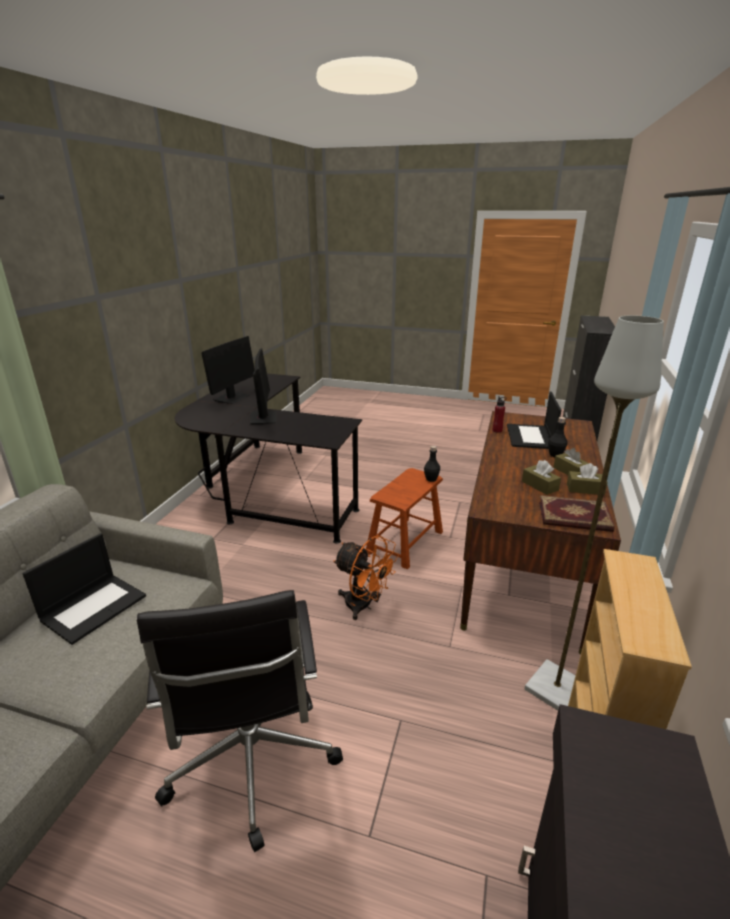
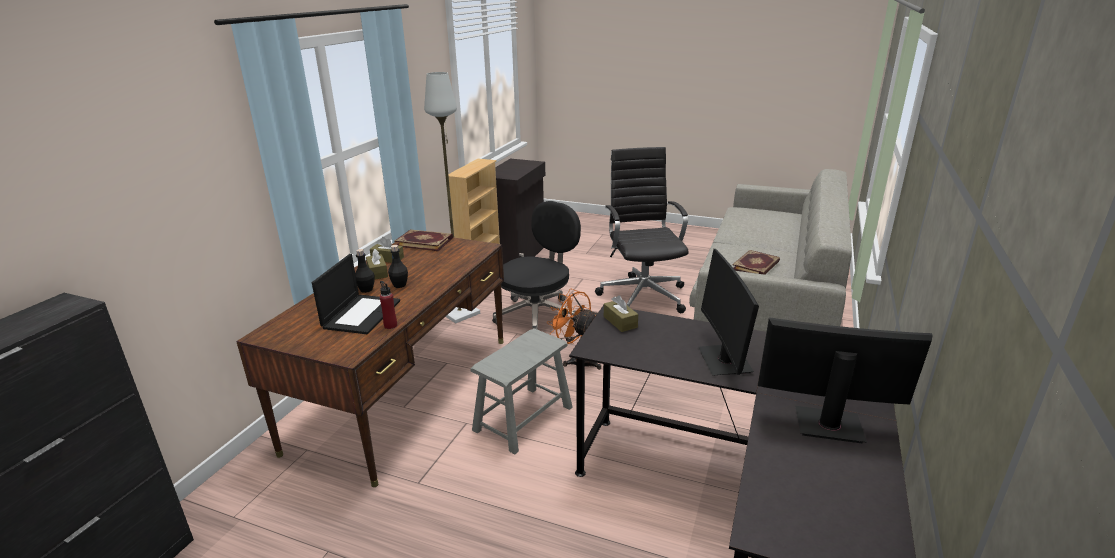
camera: 175 degrees left, 0 degrees up
(94, 607) = (756, 266): laptop -> book
(231, 398) = (828, 425): monitor -> monitor turned 75 degrees clockwise
(405, 542) = (523, 418): brown stool -> grey stool
(431, 479) = (487, 362): black bottle -> black bottle (399, 285)
(432, 689) = (538, 315): none -> black office chair
(539, 485) = (422, 262): brown tissue box -> brown tissue box (620, 322)

